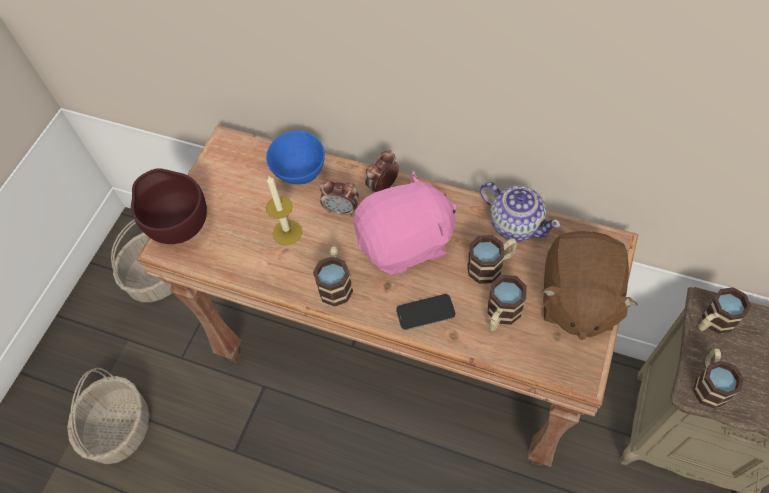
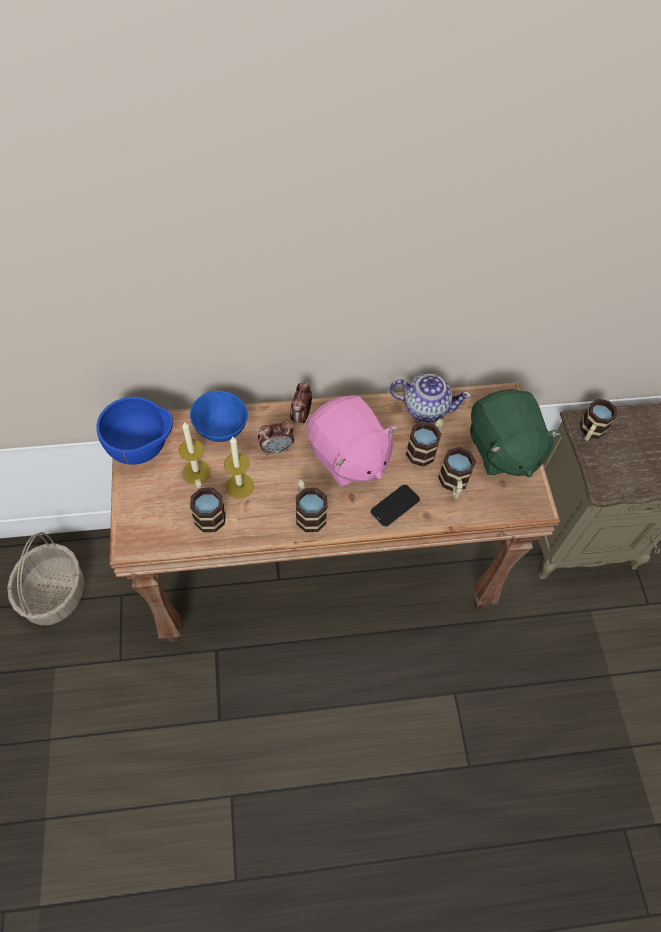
camera: 35 degrees left, 0 degrees up
(119, 427) = (92, 752): basket -> none
(180, 226) = (135, 518): brown bowl -> none
(222, 166) = (143, 450): none -> blue bowl
(256, 204) = (196, 472): none -> candle
(406, 243) = (347, 456): pink plush toy -> pink plush toy turned 105 degrees clockwise
(577, 299) = (502, 449): brown plush toy -> green plush toy
(709, 383) = (610, 478): mug -> mug (207, 512)

